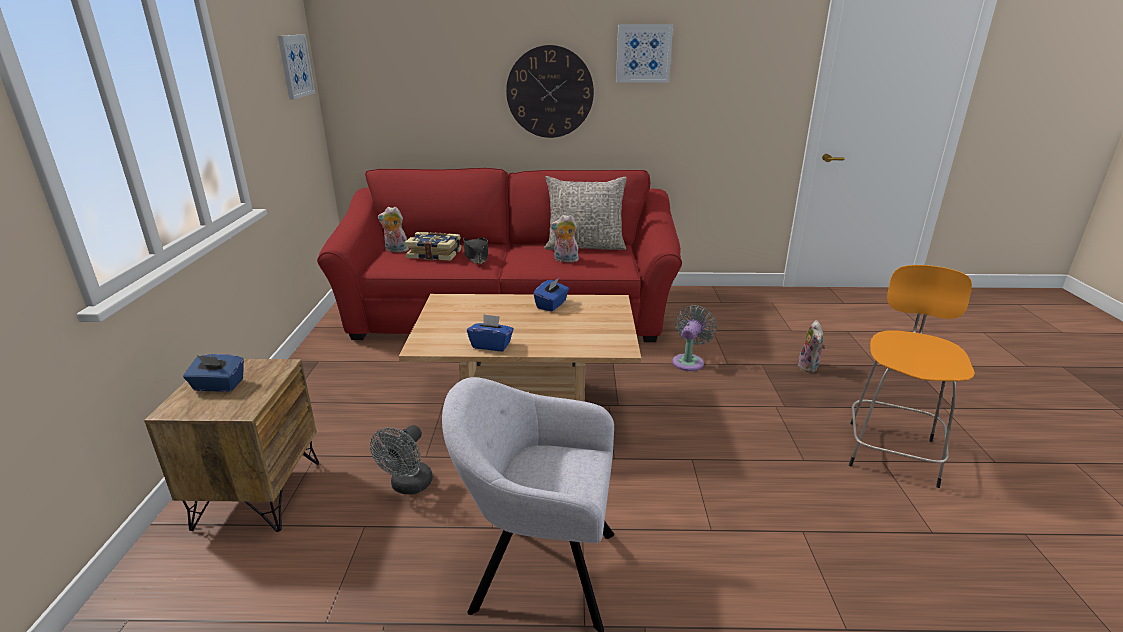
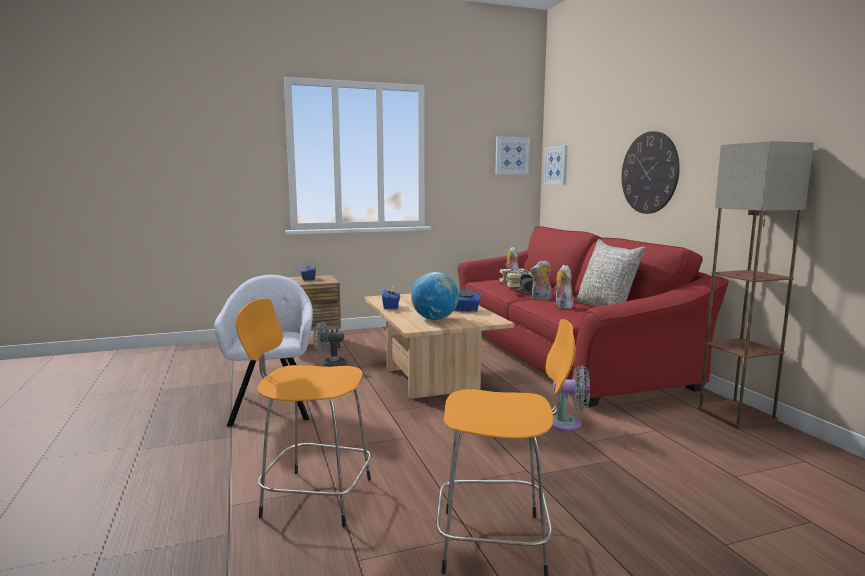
camera: 70 degrees right, 15 degrees down
(584, 329) = (434, 319): none -> globe
(643, 53) = (721, 131): picture -> picture (556, 165)
(696, 294) = (737, 415): none -> floor lamp
(809, 367) = (645, 490): plush toy -> plush toy (541, 299)
(824, 550) = (313, 497): none -> orange stool

